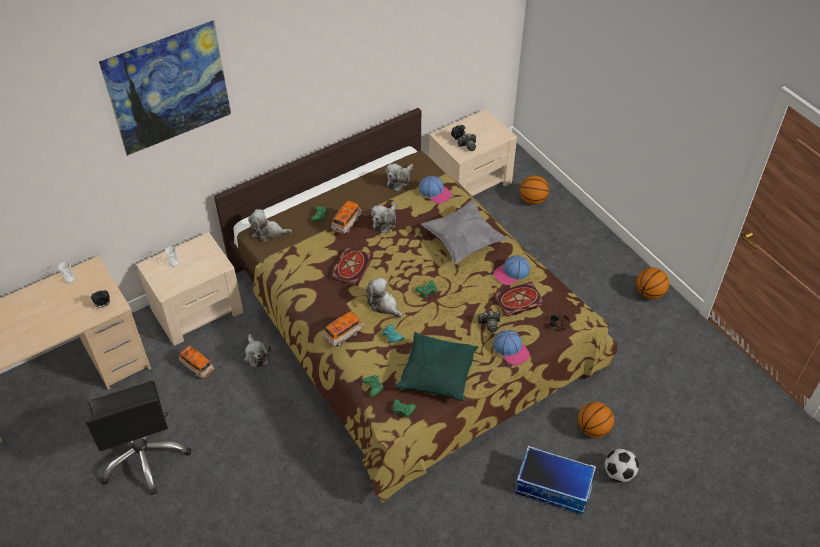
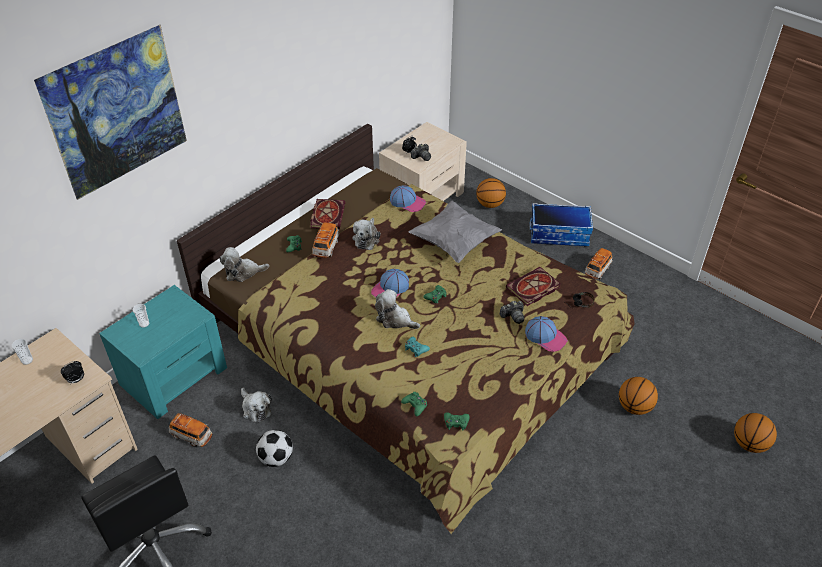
camera: 15 degrees left, 5 degrees down
(197, 310) = (174, 375): beige nightstand -> turquoise nightstand
(343, 335) = (362, 358): toy car -> toy car (597, 270)
(351, 266) = (346, 288): book -> book (327, 215)
(399, 180) = (366, 198): plush toy -> none
(437, 373) = (478, 377): green pillow -> none
(511, 273) = (515, 263): cap -> cap (390, 289)
(554, 487) = (619, 475): storage box -> storage box (559, 234)
(618, 473) = (677, 445): football -> football (276, 458)
(649, 293) = (634, 267): basketball -> basketball (749, 444)

